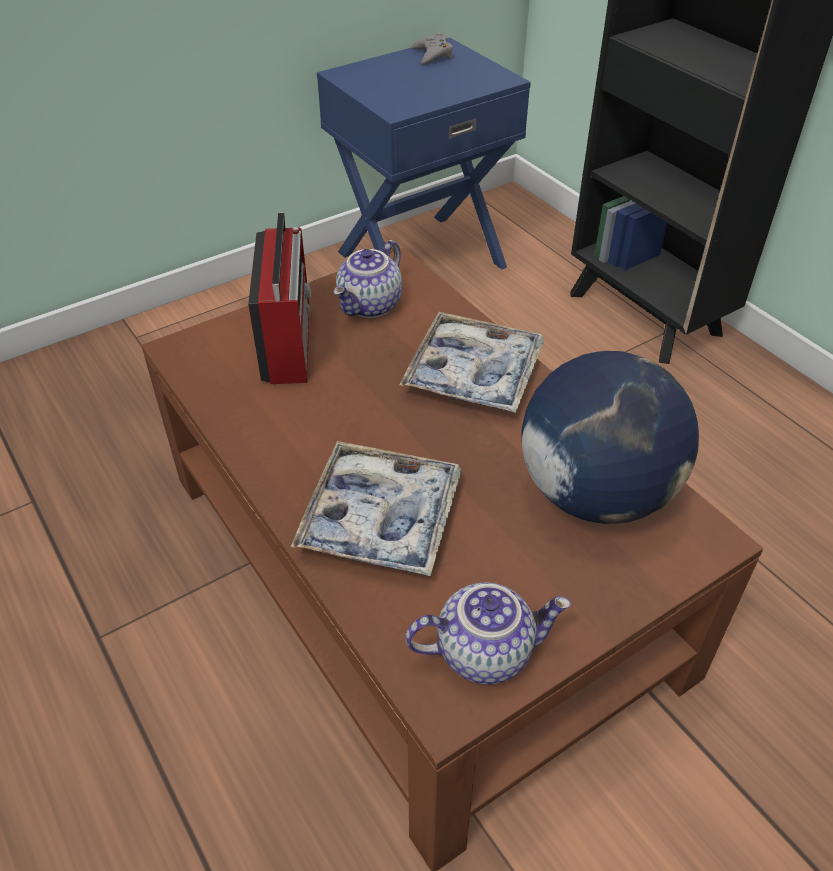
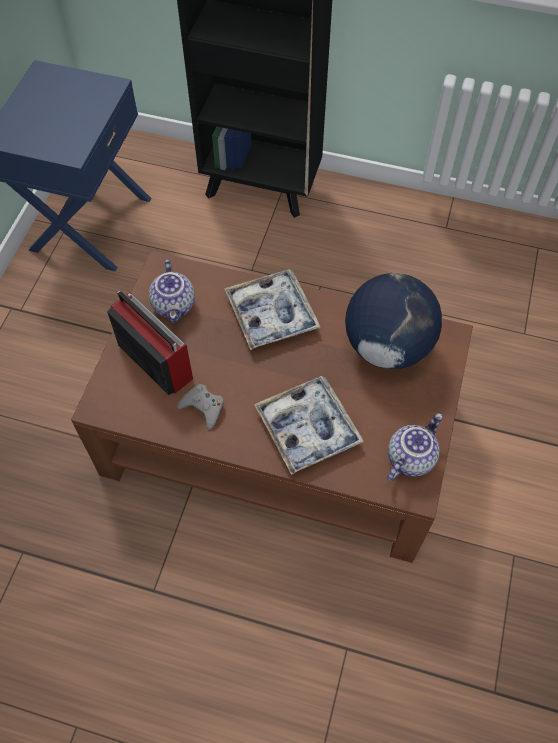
camera: 40 degrees left, 15 degrees up
(432, 55) = (42, 85): grey game controller -> grey game controller (203, 407)

